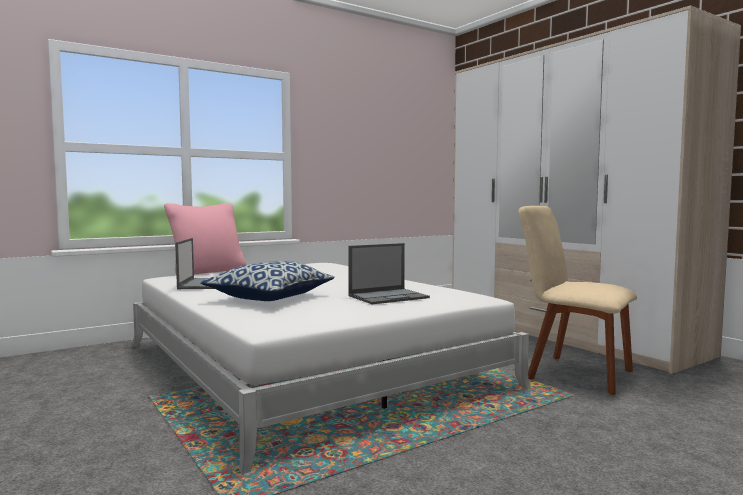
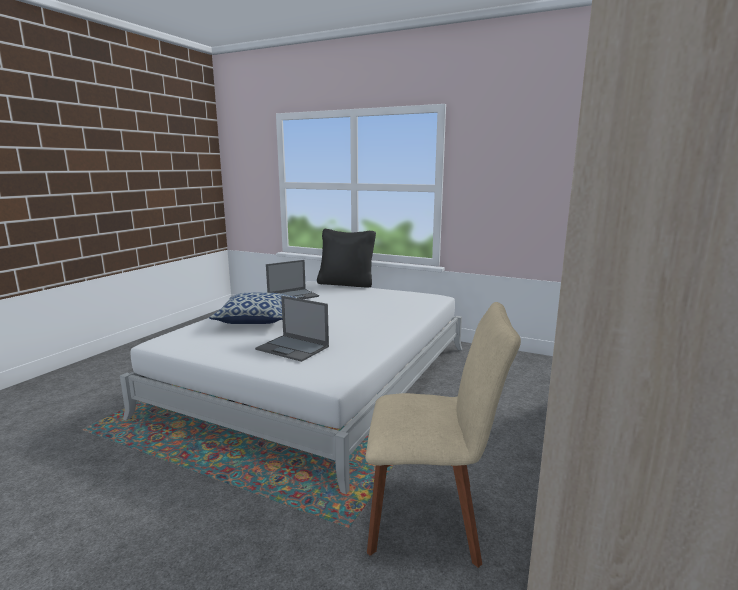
camera: 60 degrees right, 10 degrees up
(207, 271) = (346, 284): pink pillow -> black pillow
(574, 373) = (431, 518): beige chair -> beige chair turned 90 degrees clockwise

